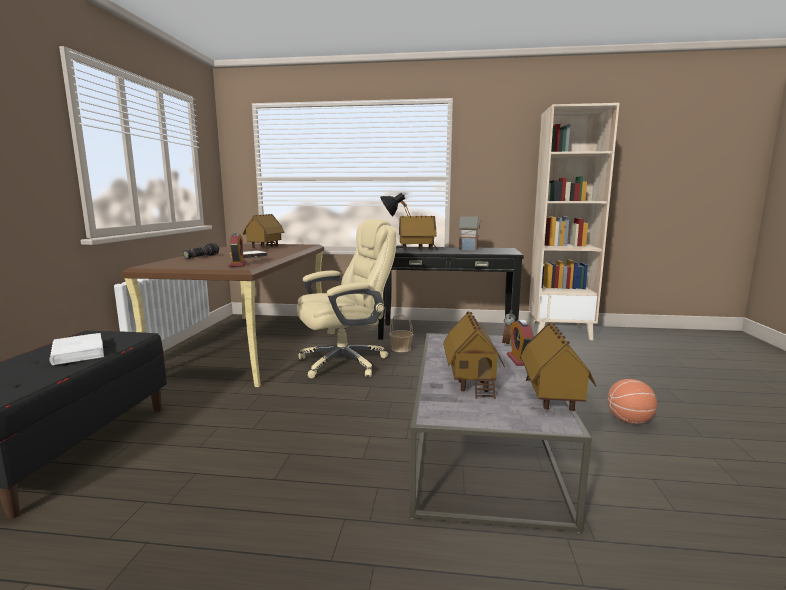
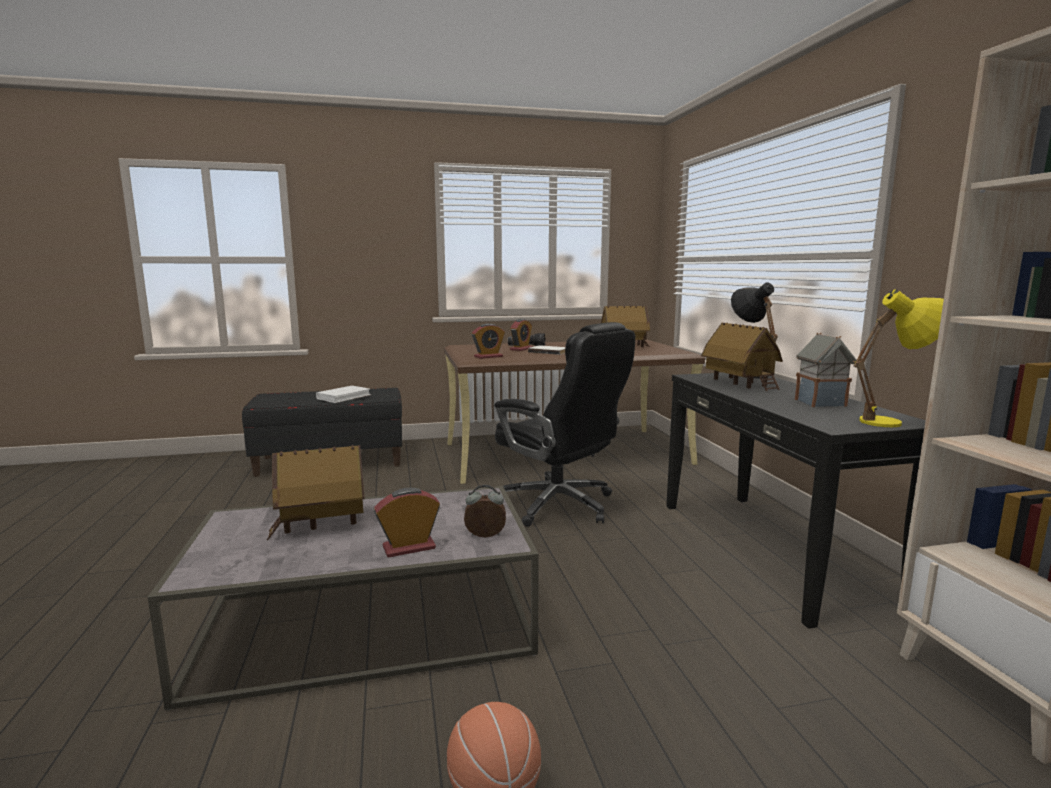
camera: 70 degrees right, 0 degrees up
(216, 258) = (521, 349): none -> alarm clock
(345, 362) = (560, 505): beige office chair -> black office chair
(401, 349) = (646, 527): basket -> none
(508, 249) = (895, 423): none -> yellow table lamp
(551, 398) = (263, 571): toy house -> none

